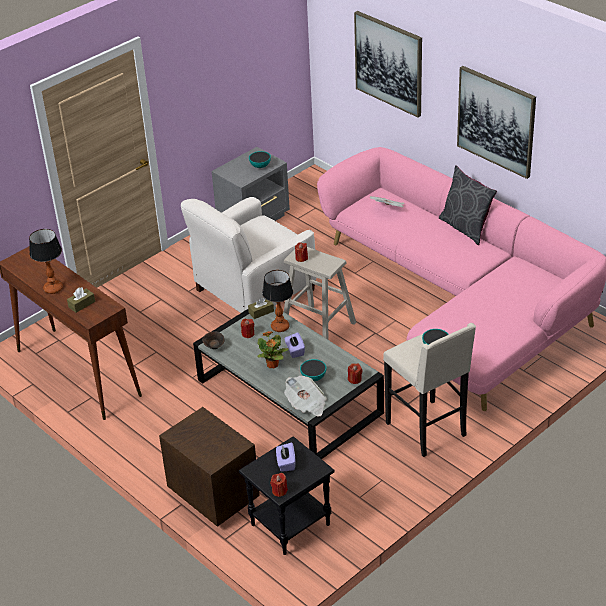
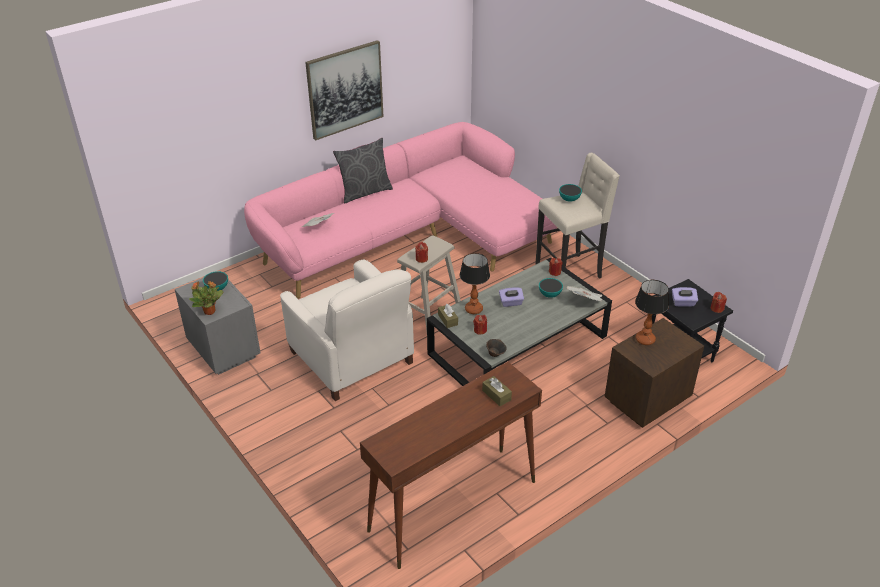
camera: 85 degrees left, 0 degrees up
(53, 289) = (461, 420): table lamp -> table lamp (645, 340)
(272, 365) = (529, 317): potted plant -> potted plant (210, 311)
(389, 63) = (223, 118): picture -> none

